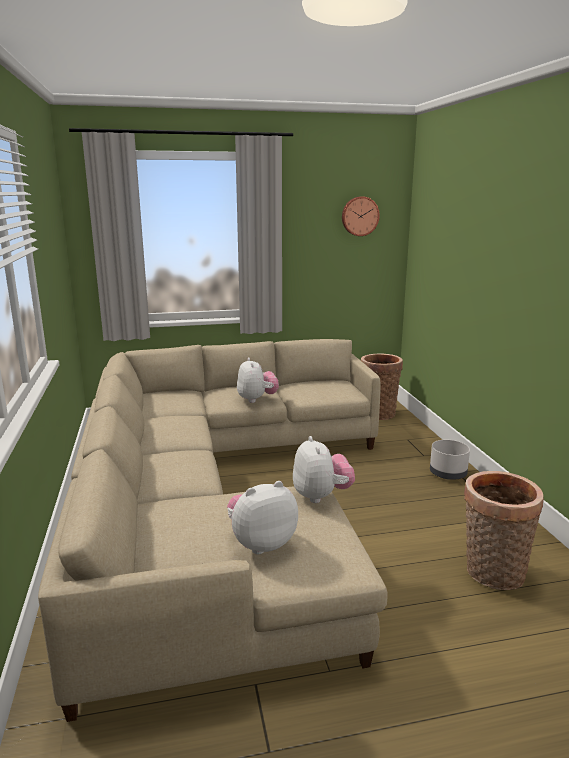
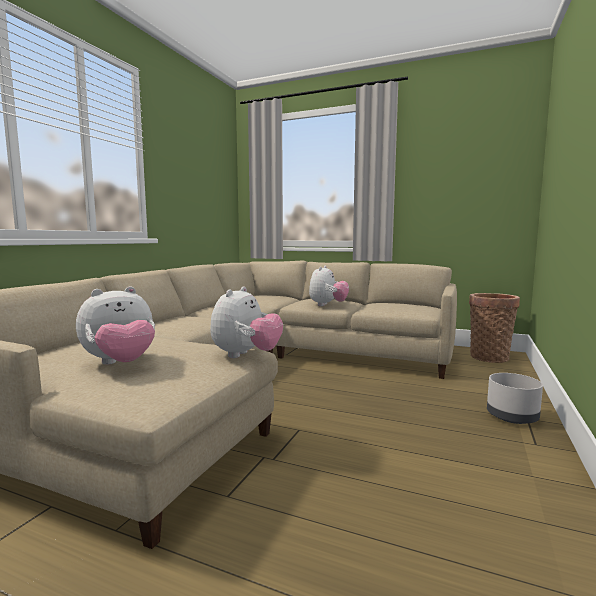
camera: 35 degrees right, 10 degrees down
(261, 543) = (121, 364): plush toy -> plush toy turned 135 degrees clockwise
(359, 216) = (481, 150): wall clock -> none
(492, 574) = (442, 530): basket -> none

